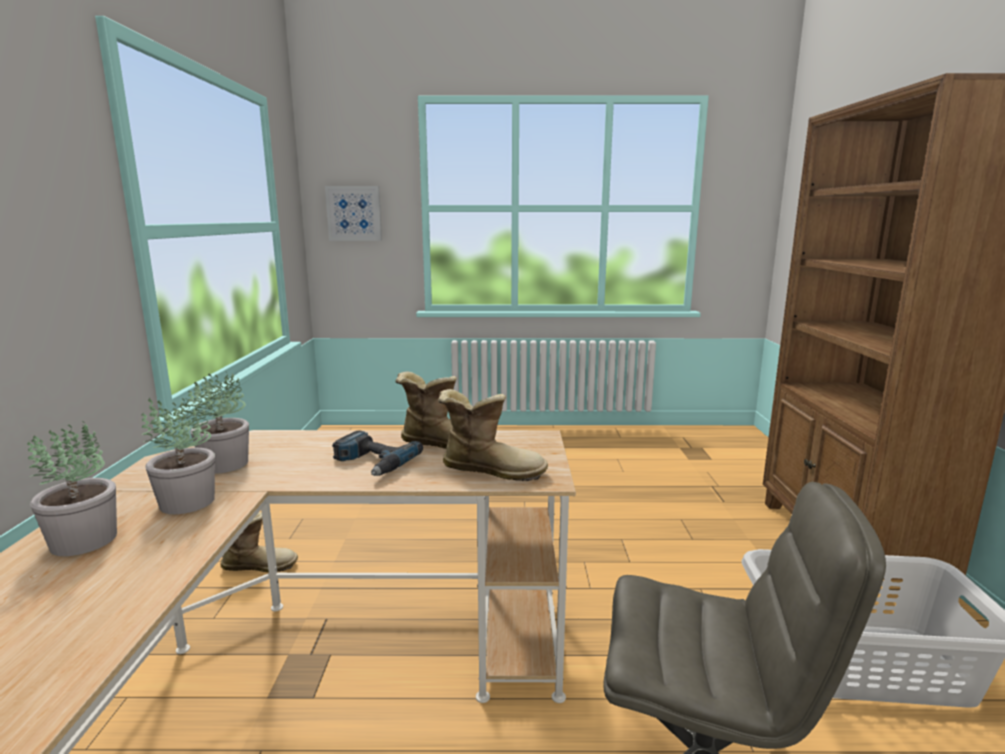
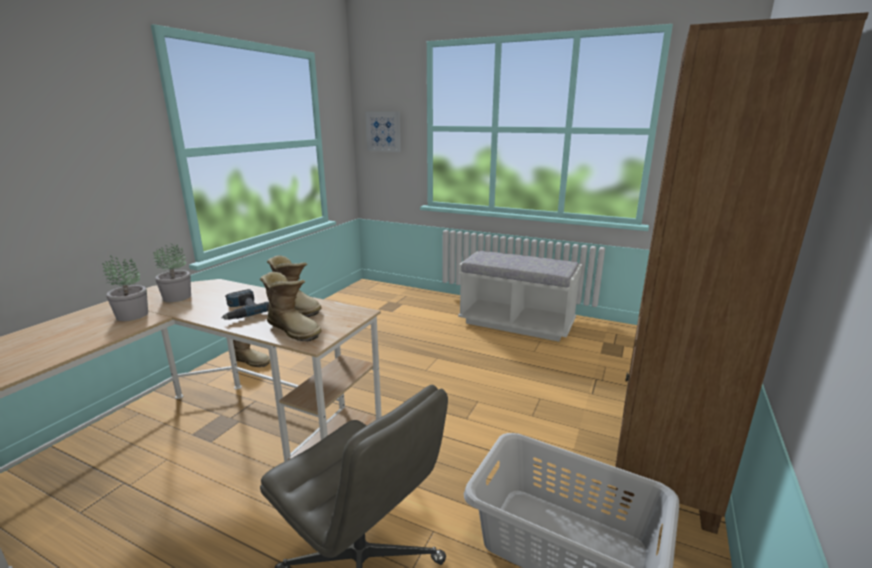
camera: 25 degrees right, 5 degrees up
(85, 540) = (71, 325): potted plant -> none
(573, 445) = (516, 323): none -> white bench

